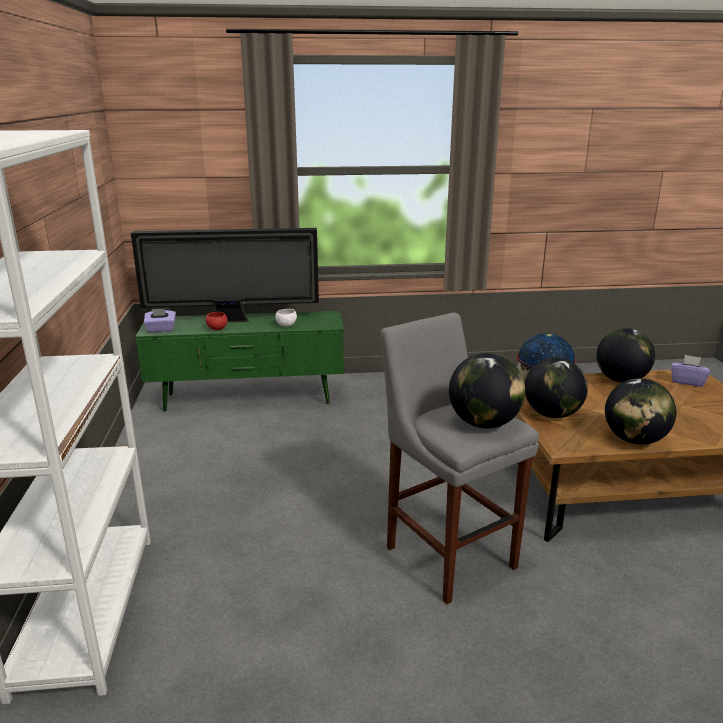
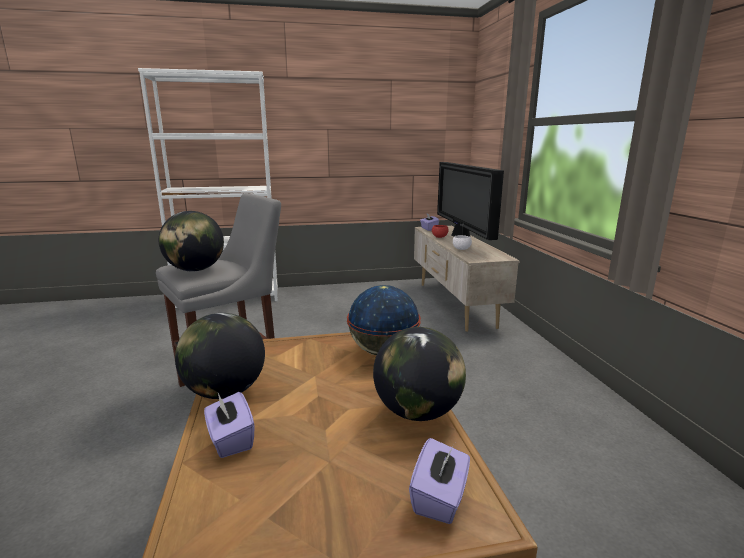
camera: 85 degrees right, 5 degrees down
(248, 400) = (454, 304): green tv stand -> beige tv stand
(552, 414) = (304, 351): globe -> none
(684, 433) = (230, 440): none -> purple tissue box

